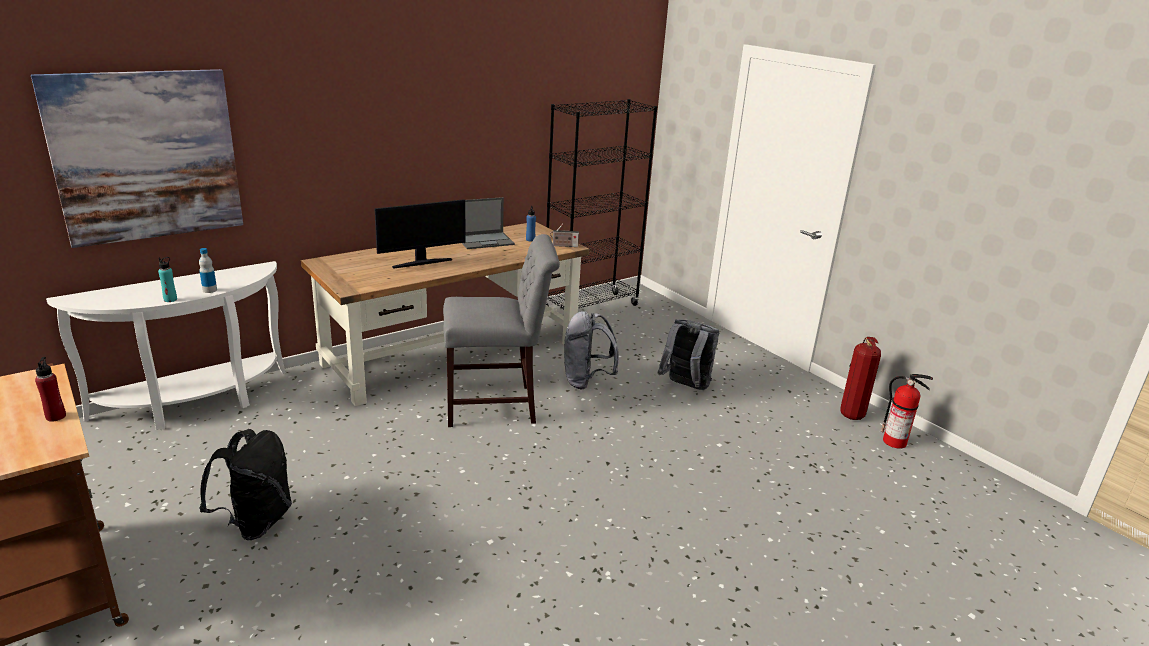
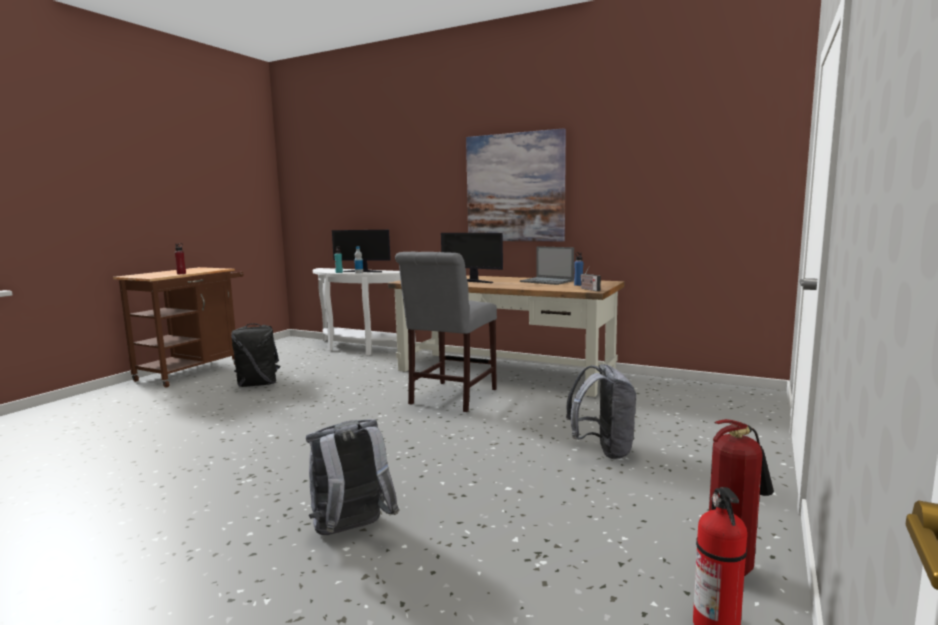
camera: 65 degrees right, 15 degrees down
(147, 156) = (363, 197): picture -> picture (515, 187)
(198, 285) = (363, 271): none -> monitor
(497, 405) = (450, 398): grey chair -> grey chair turned 60 degrees clockwise
(586, 381) = (537, 413): grey backpack -> grey backpack (351, 531)
(590, 308) = (677, 386): black bookcase -> none

